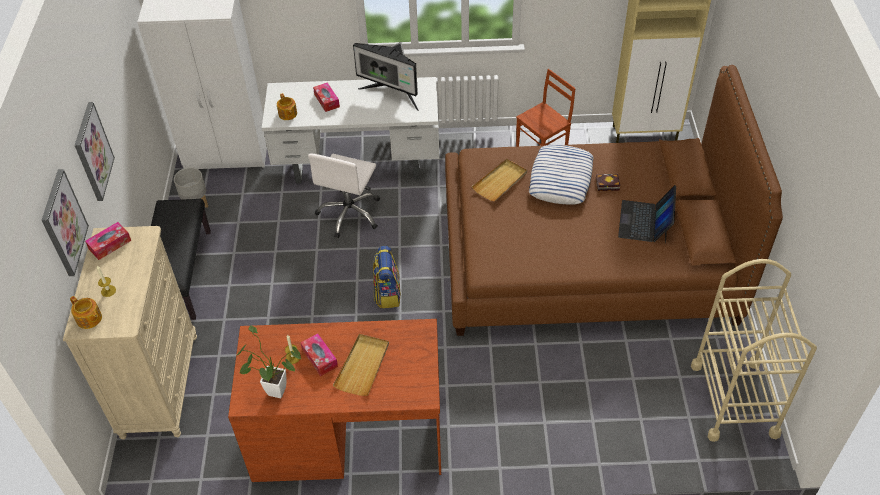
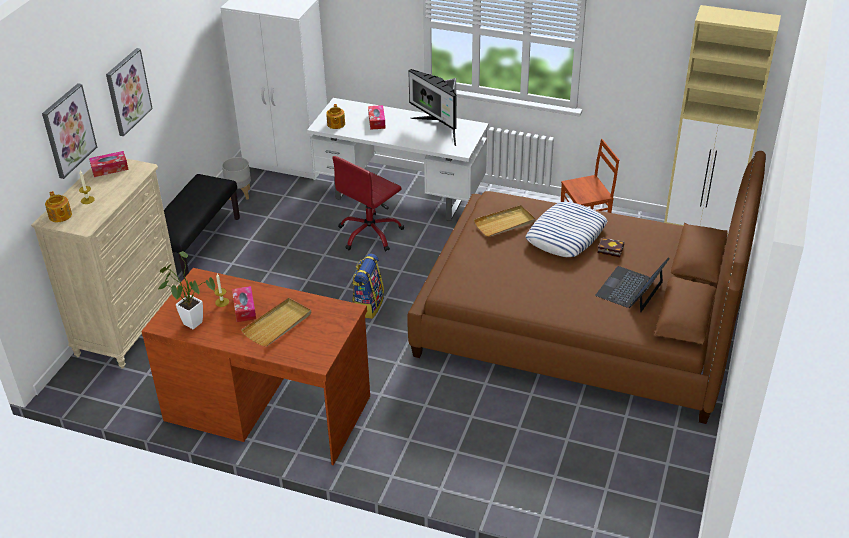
camera: 20 degrees right, 10 degrees down
(350, 214) = (370, 234): white office chair -> red office chair
(734, 399) = (663, 487): beige cart -> none

